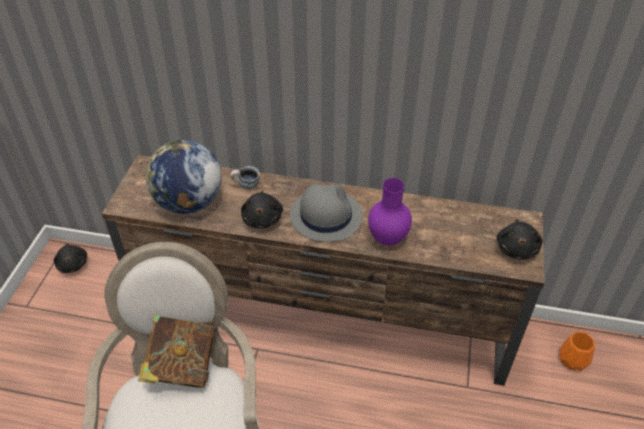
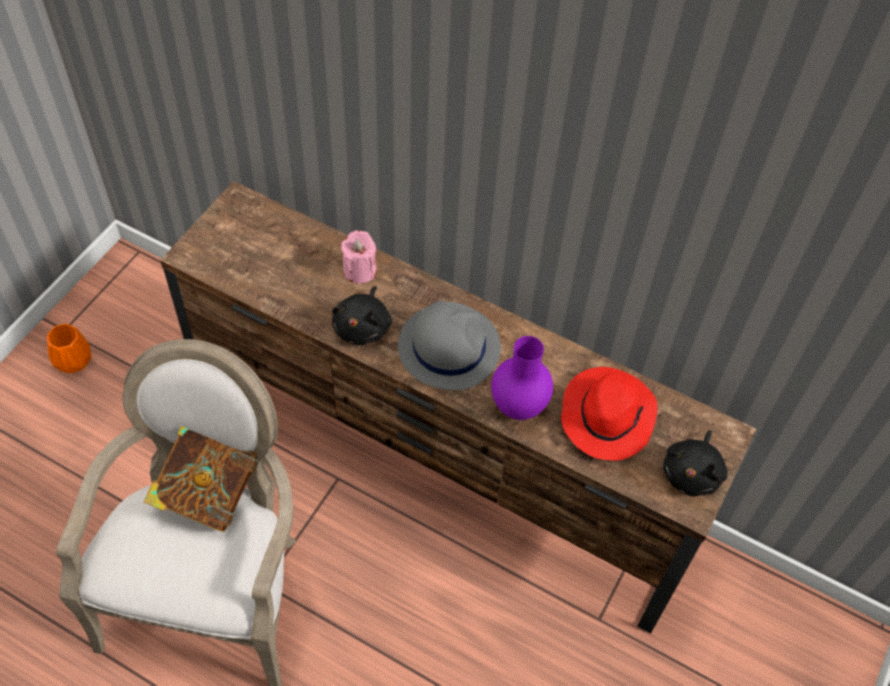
camera: 15 degrees right, 10 degrees up
(73, 264) = (139, 285): black plush toy -> none
(188, 203) = (275, 276): globe -> none
(246, 186) = (359, 270): mug -> pink candle
(447, 229) = (607, 415): none -> red hat
(572, 359) = (765, 627): orange vase -> orange vase (73, 359)

